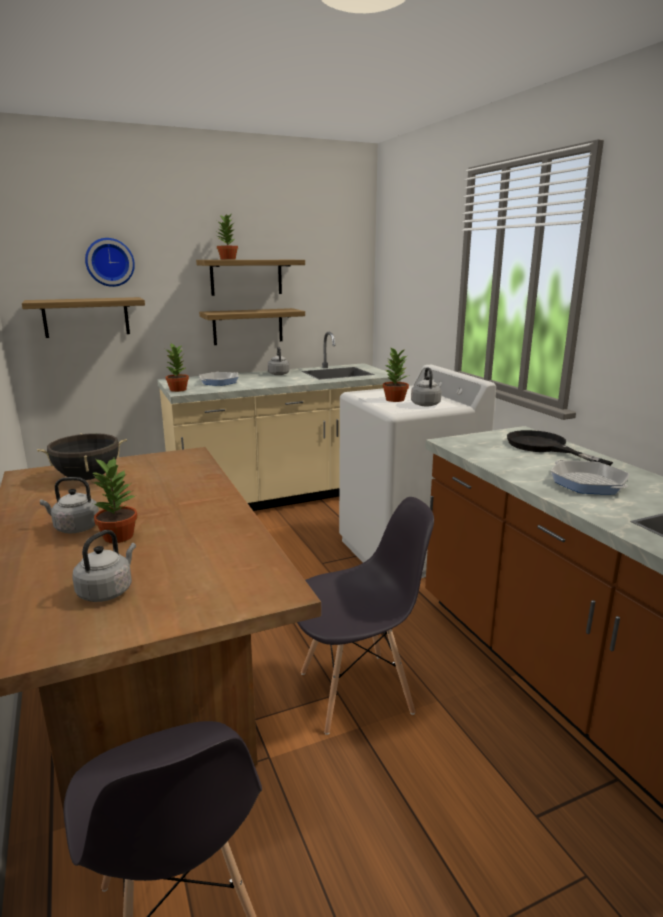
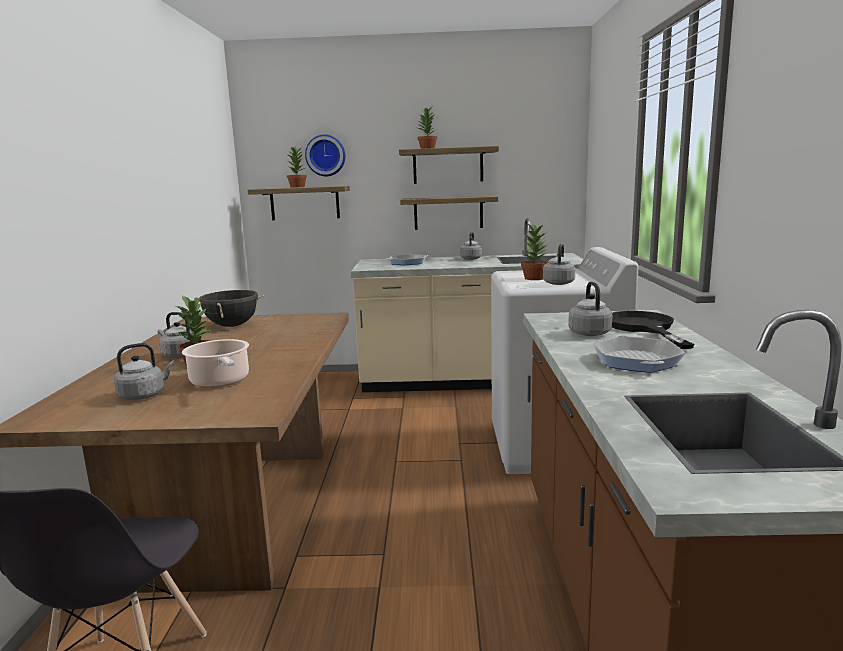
camera: 25 degrees right, 5 degrees down
(178, 389) = (364, 267): potted plant -> potted plant (298, 187)
(179, 556) = (220, 381): none -> cooking pot
(357, 692) = (402, 557): grey chair -> none
(511, 457) = (588, 332): none -> grey kettle

